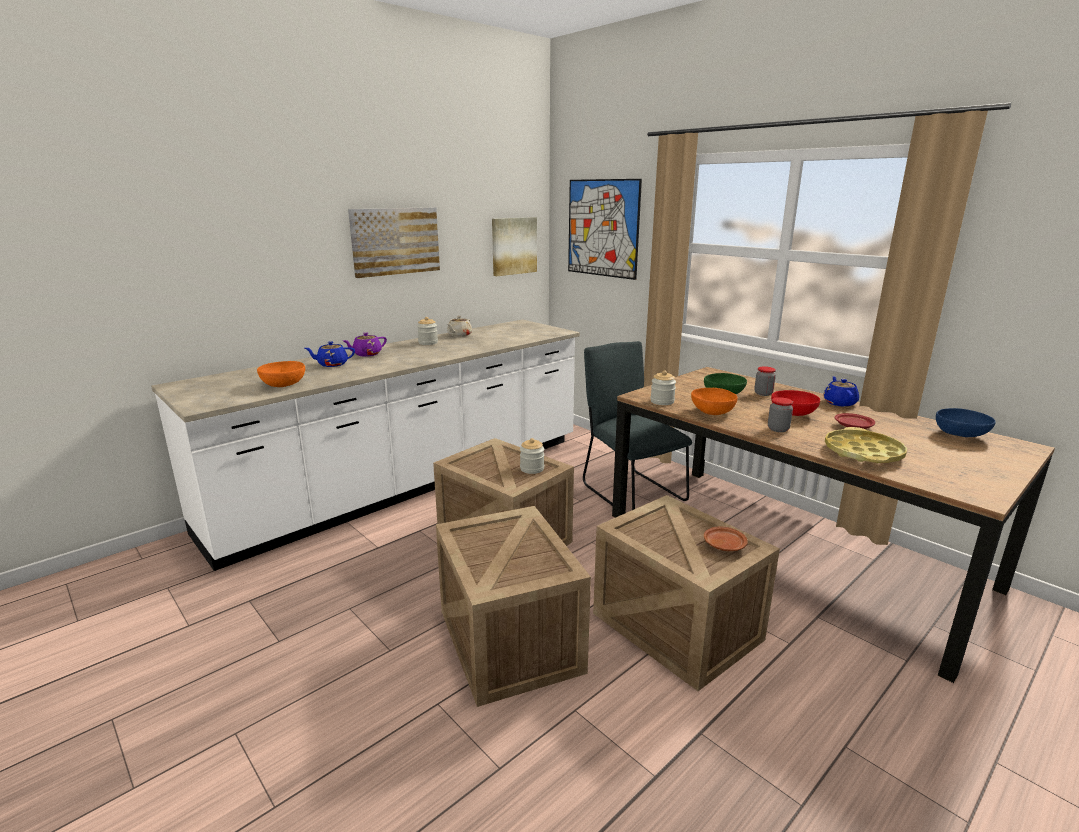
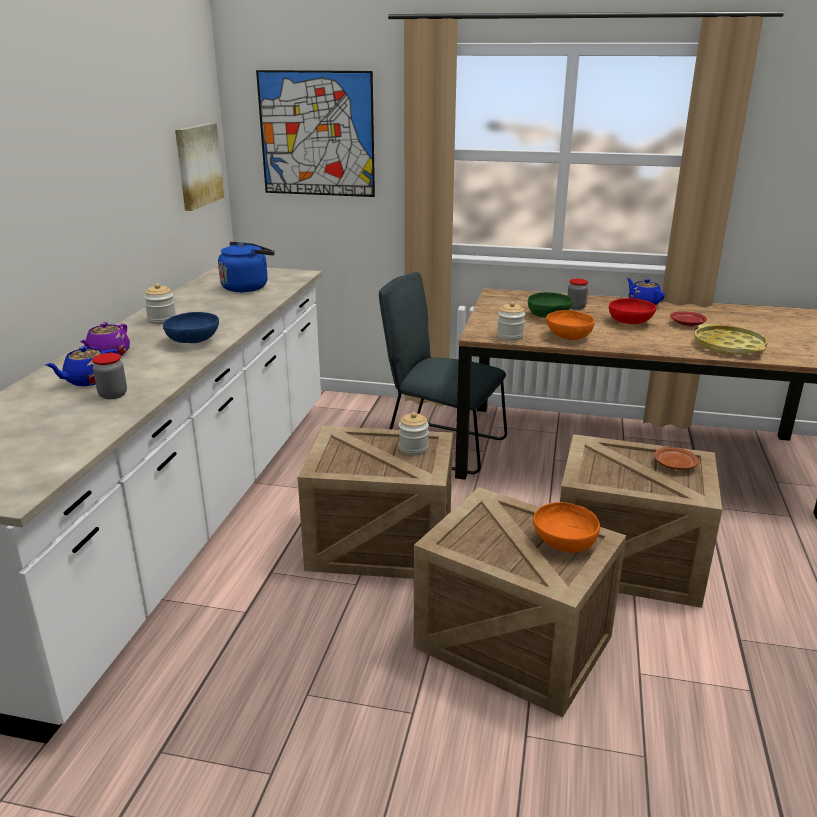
camera: 35 degrees left, 5 degrees up
(283, 384) = (79, 427): orange bowl -> orange bowl (563, 542)
(395, 241) = (87, 177): picture -> none
(459, 335) = (182, 301): beige teapot -> none
(512, 334) = (247, 287): none -> blue kettle
(778, 429) = (642, 340): jar -> jar (113, 395)
(960, 435) = (759, 313): blue bowl -> blue bowl (194, 342)

